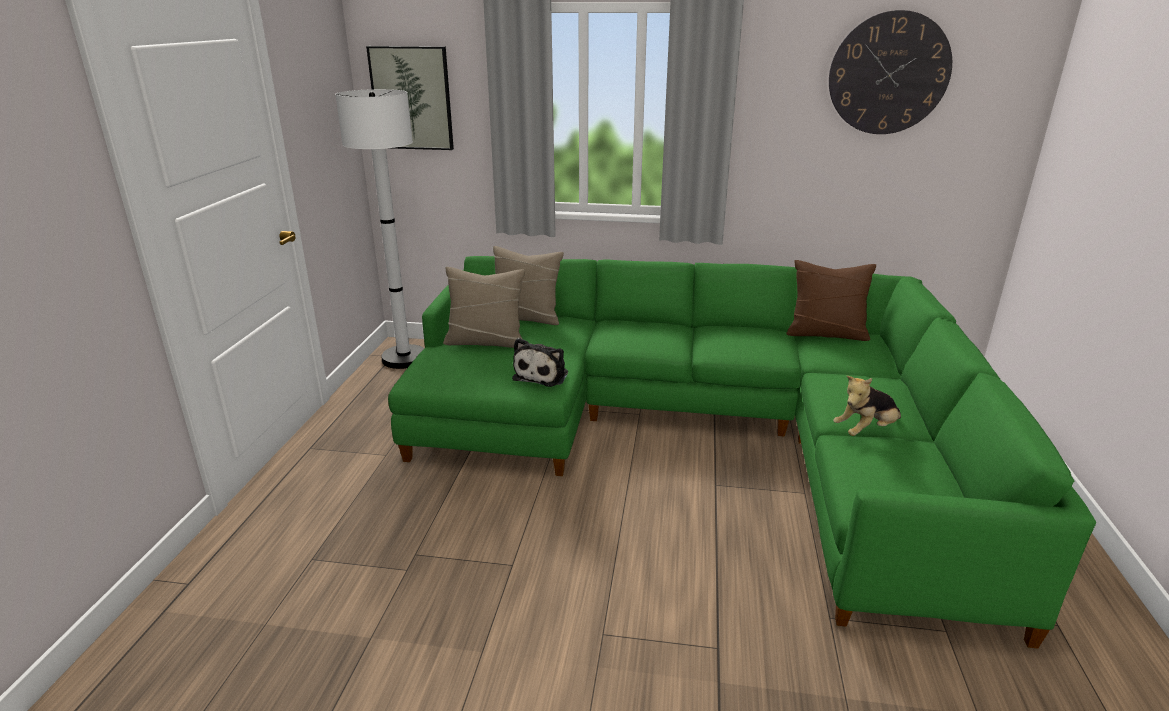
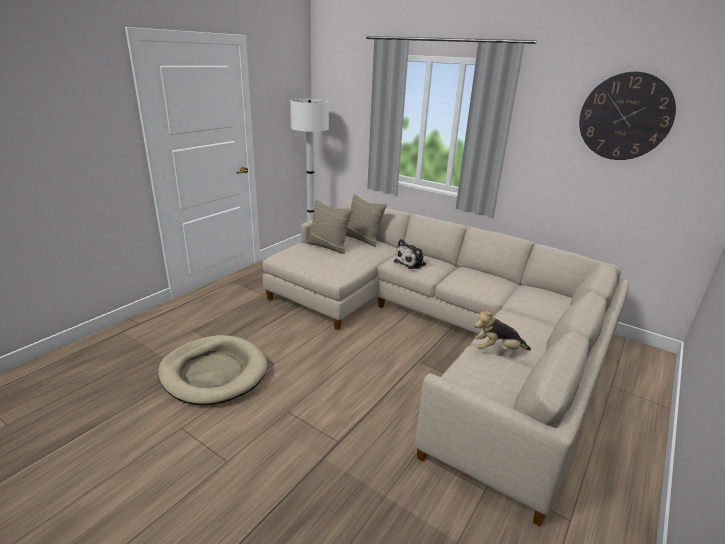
camera: 25 degrees right, 0 degrees up
(412, 98) = (337, 106): picture -> none
(422, 619) = (214, 372): none -> beige dog bed
(543, 375) = (341, 270): plush toy -> plush toy (411, 263)
(702, 433) = (437, 332): green sofa -> beige sofa
(826, 334) = (538, 289): brown pillow -> none

